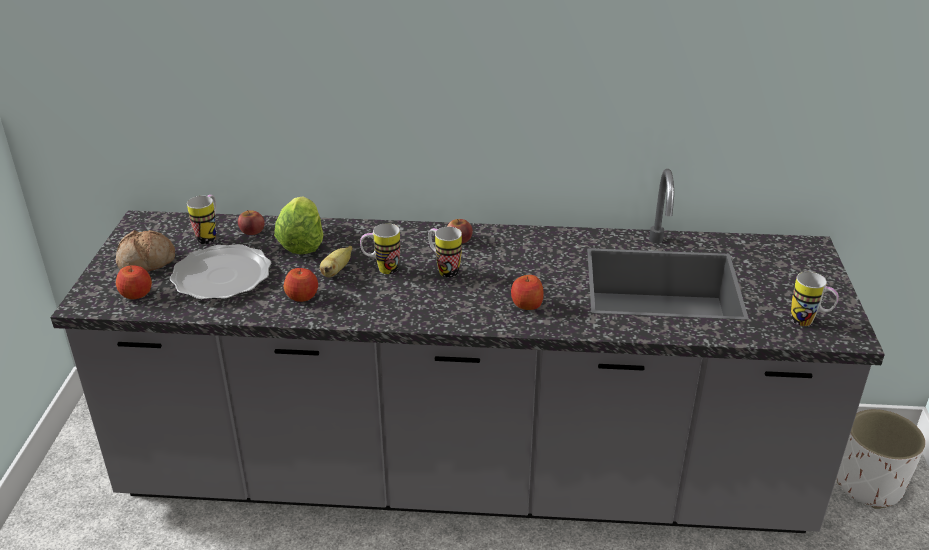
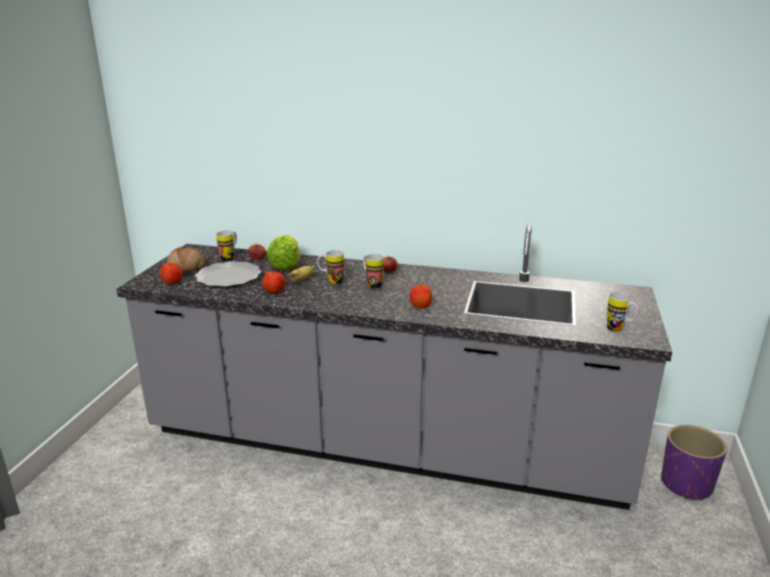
camera: 10 degrees right, 10 degrees down
(869, 485) = (687, 485): white planter -> purple planter

